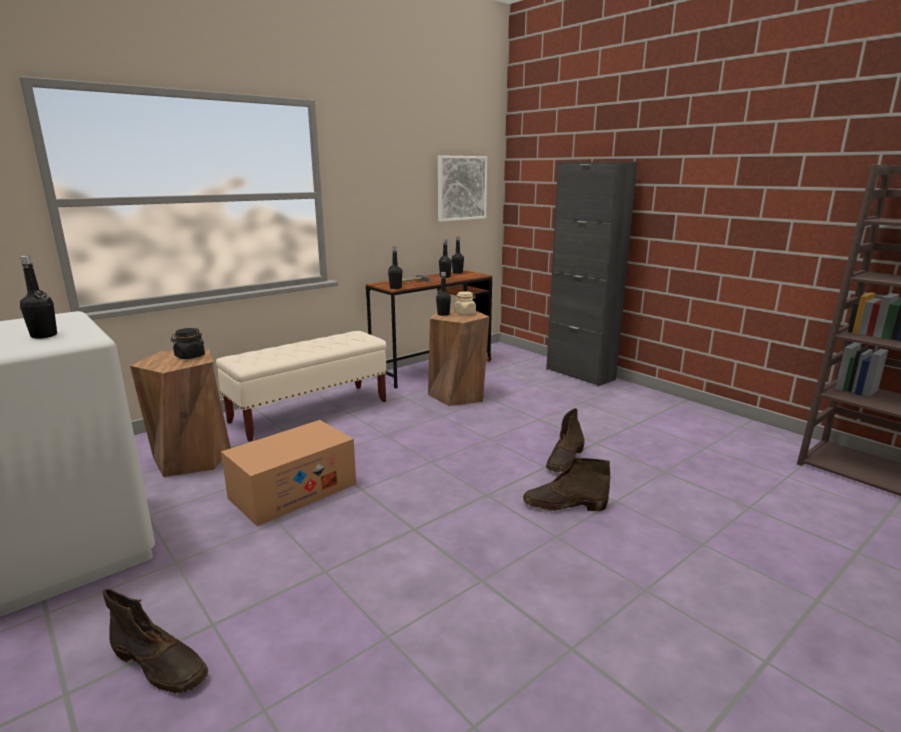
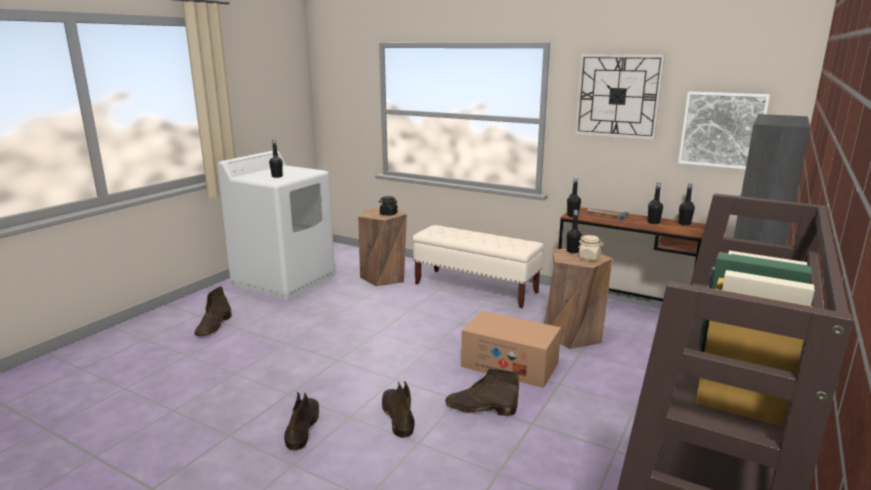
camera: 70 degrees right, 0 degrees up
(293, 491) = (363, 313): cardboard box -> cardboard box (509, 365)
(386, 162) = (618, 96): none -> wall clock
(566, 574) = (303, 426): none -> brown boot

